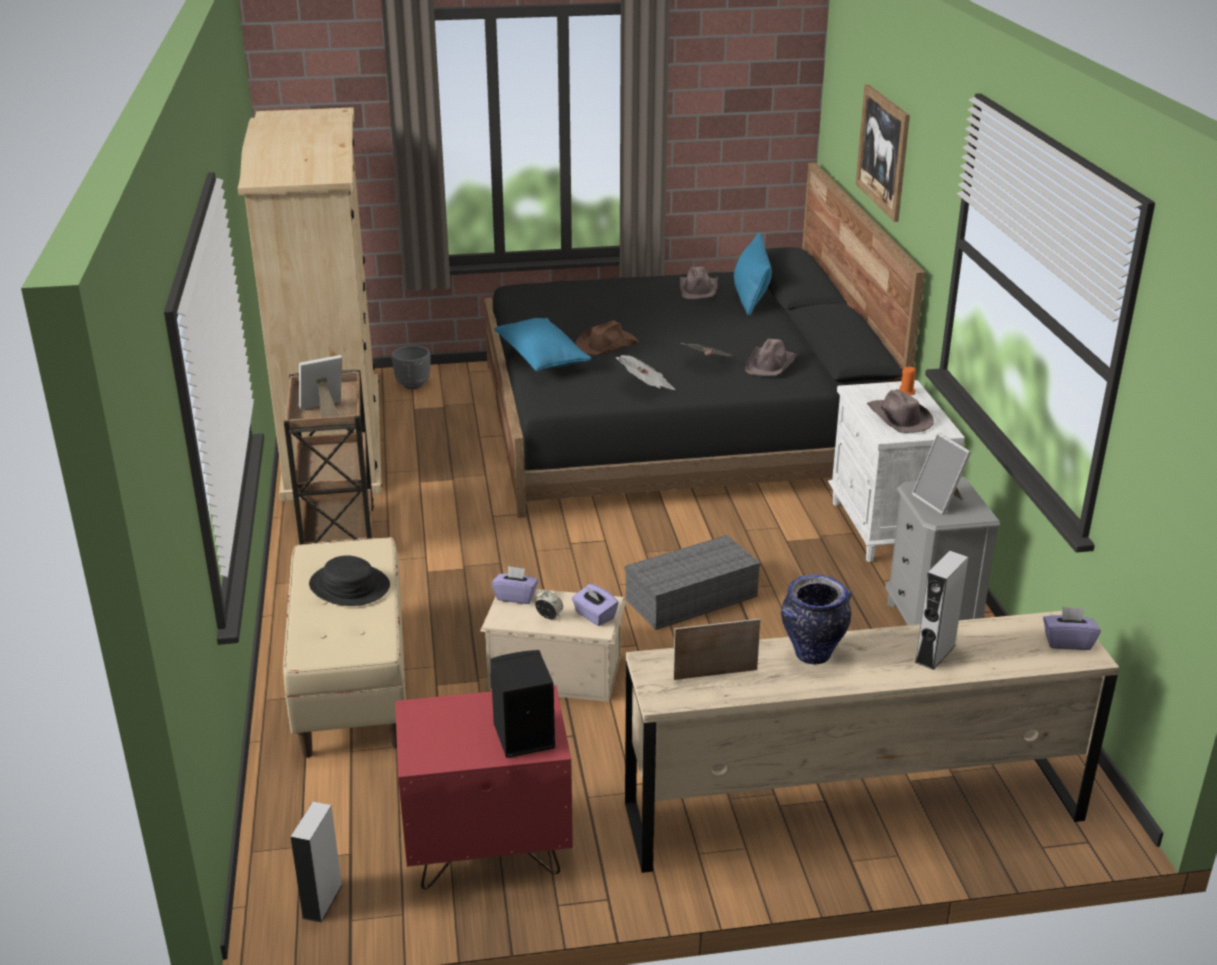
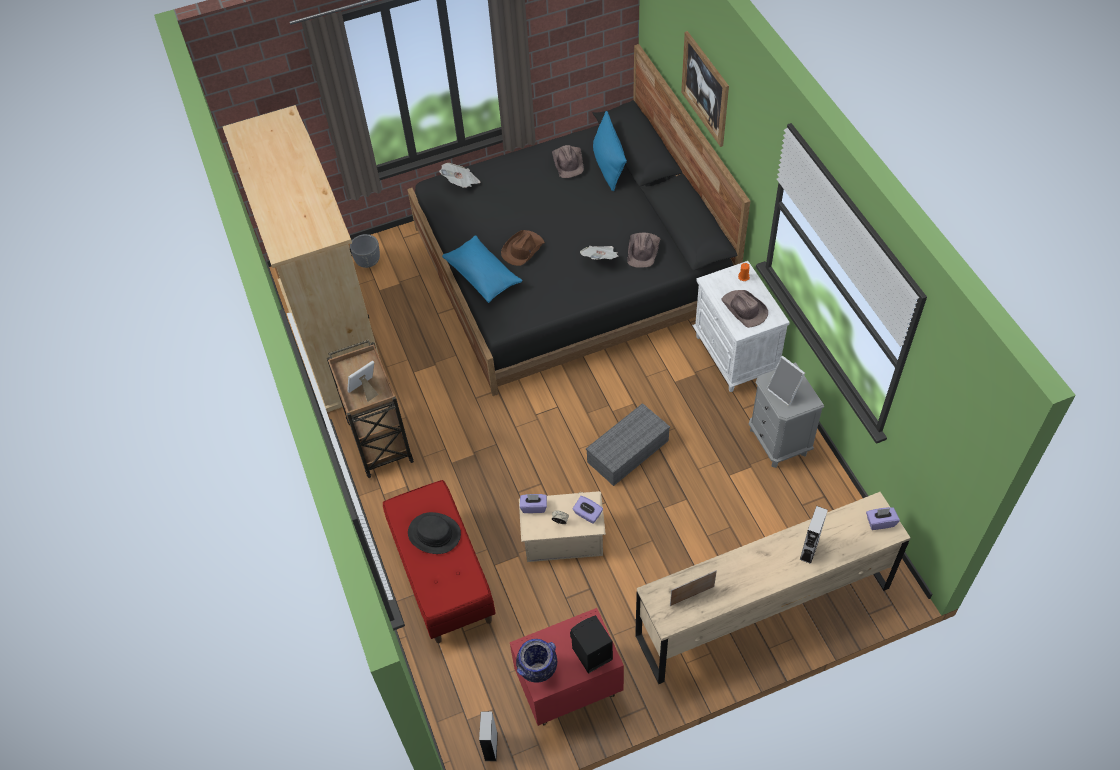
camera: 10 degrees left, 25 degrees up
(351, 684) = (442, 576): beige bench -> red bench
(646, 387) = (565, 296): newspaper -> newspaper (461, 183)
(812, 655) = (741, 567): vase -> vase (538, 673)

